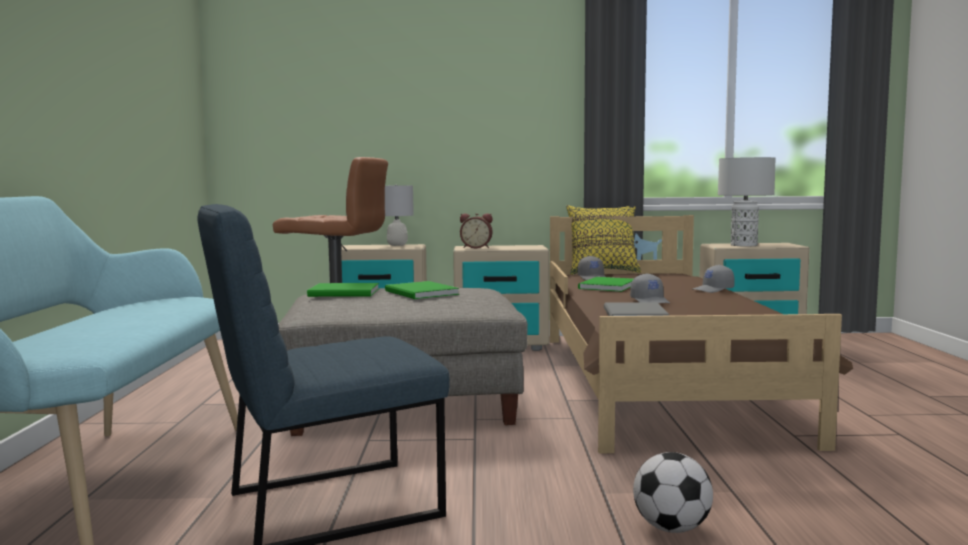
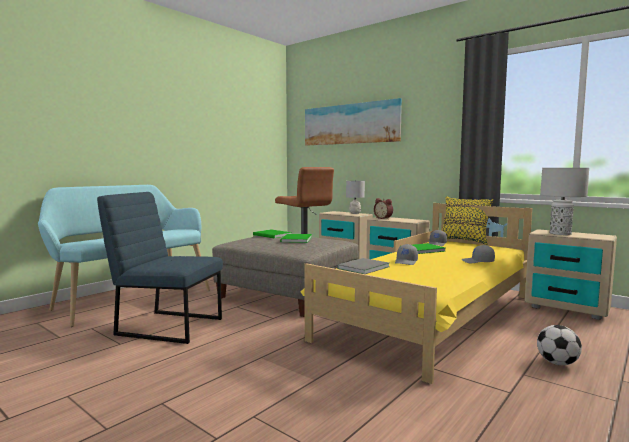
camera: 40 degrees right, 0 degrees up
(366, 81) = (350, 124): none -> picture
(658, 383) = (432, 317): brown bed -> yellow bed
(671, 528) = (245, 382): football -> football (557, 363)

